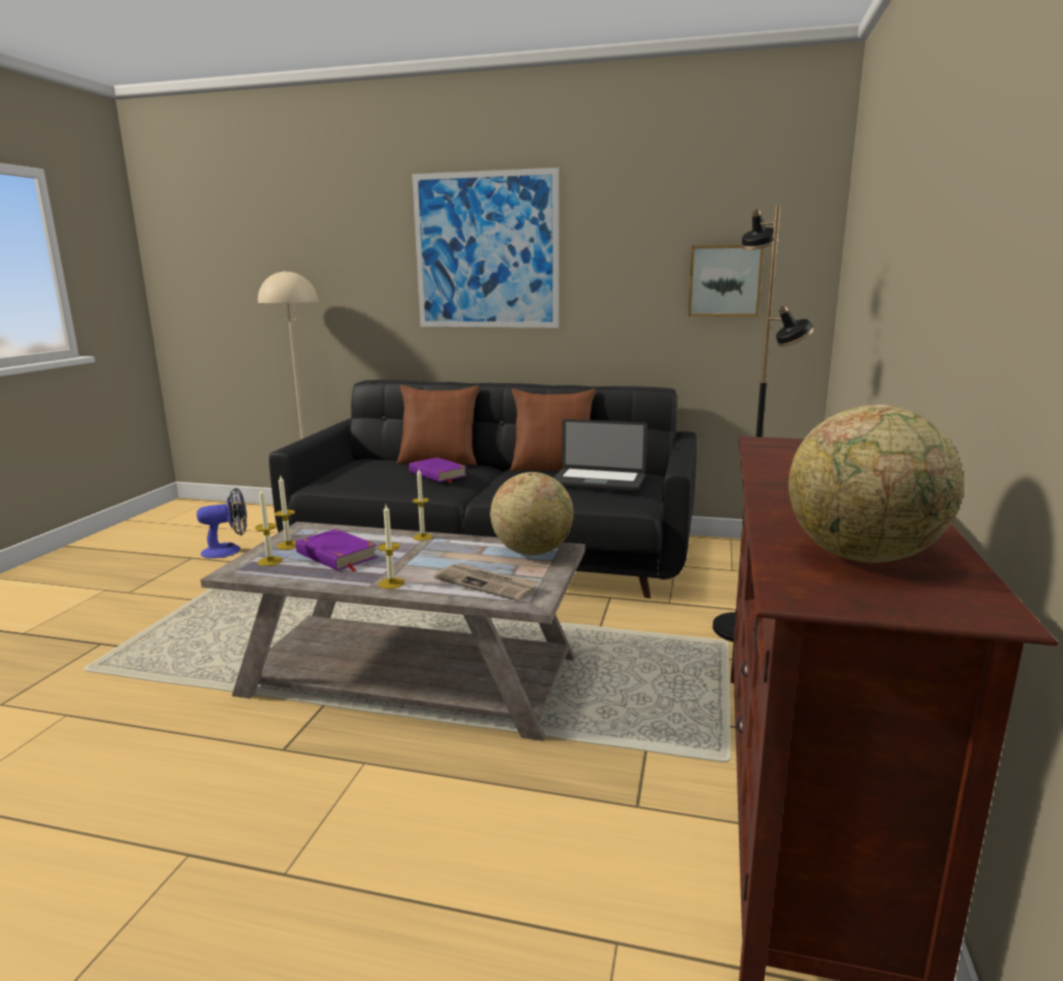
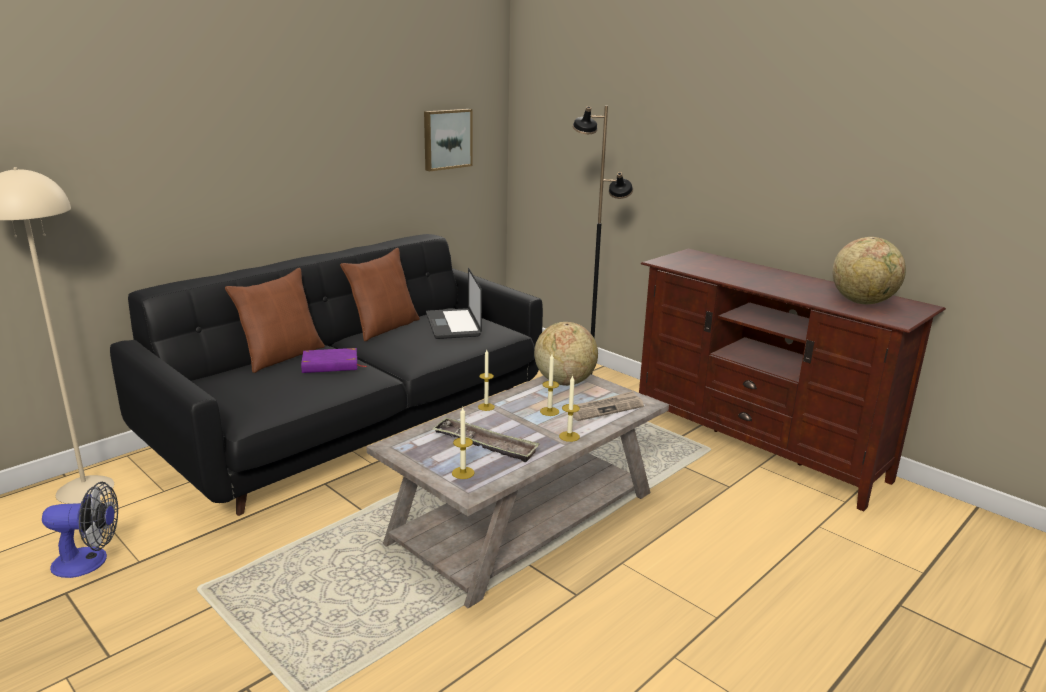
camera: 60 degrees left, 5 degrees up
(228, 550) = (89, 562): fan -> fan turned 75 degrees clockwise
(288, 545) = (432, 459): candle -> candle (549, 411)
(336, 555) = (485, 444): purple book -> tray
(486, 251) = (251, 123): picture -> none
(598, 481) = (453, 325): laptop -> laptop turned 120 degrees clockwise

